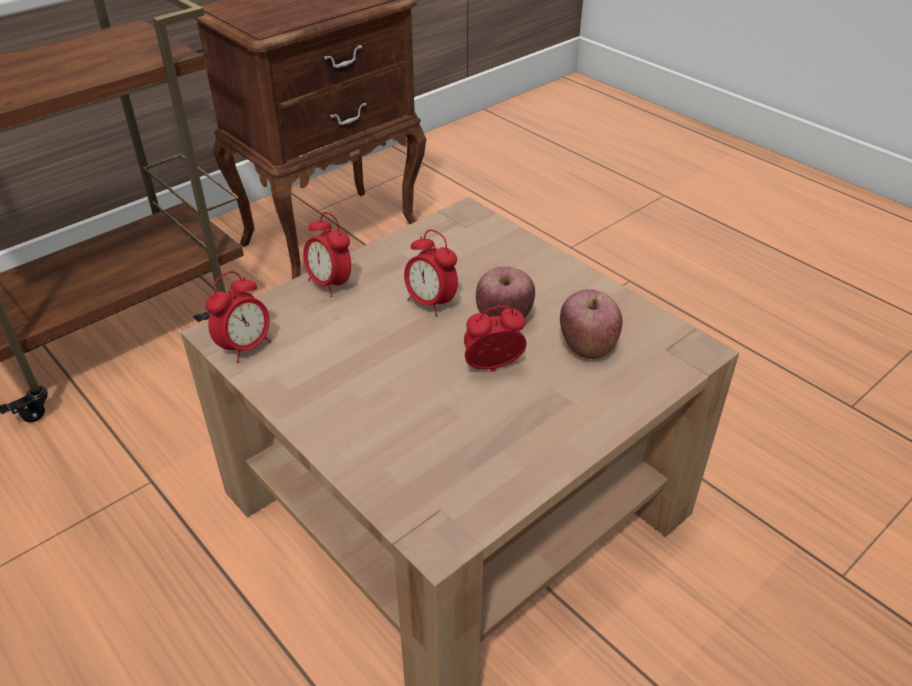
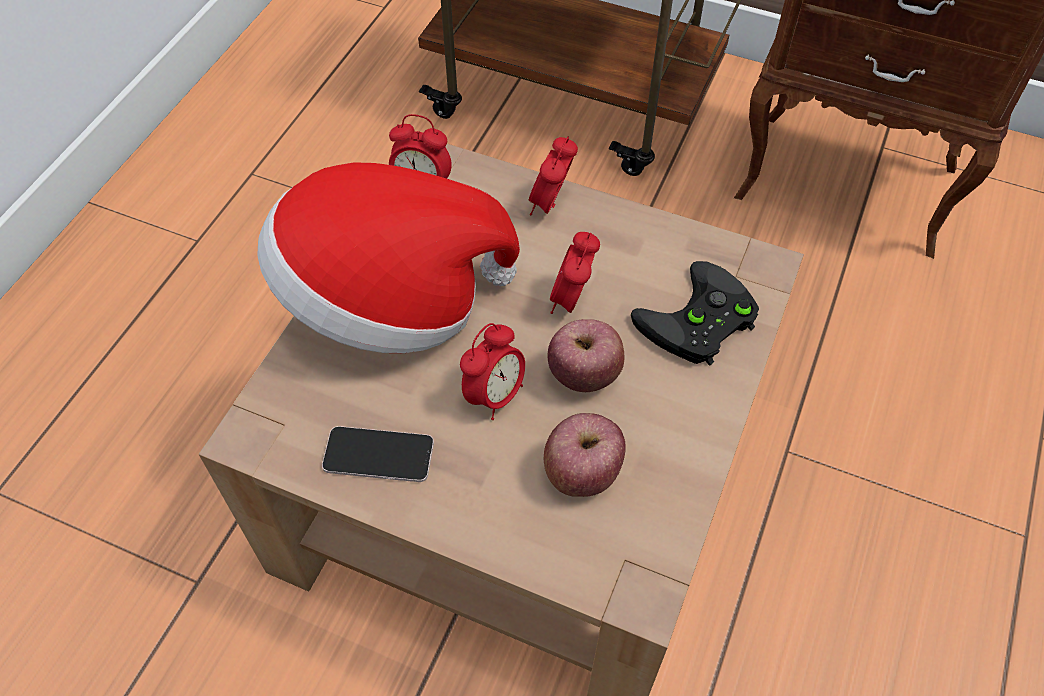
camera: 65 degrees right, 15 degrees up
(353, 401) = (390, 300): none -> hat
(492, 369) = (494, 395): alarm clock -> alarm clock turned 75 degrees clockwise
(494, 255) = (697, 323): none -> black game controller
(510, 453) = (378, 455): none -> phone

